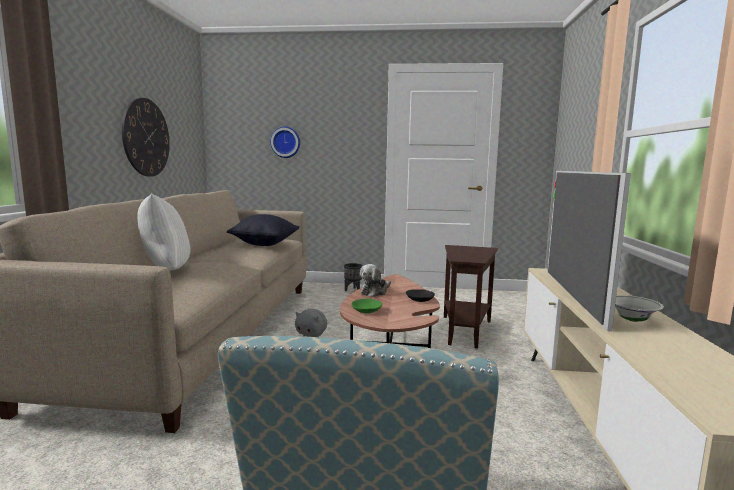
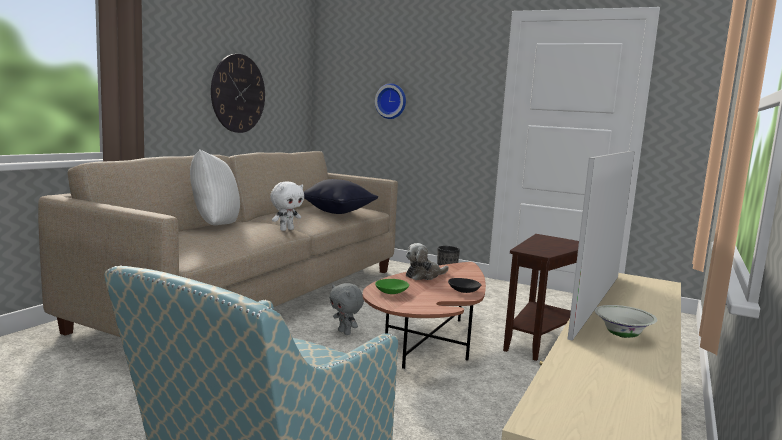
camera: 20 degrees right, 0 degrees up
(239, 266) = (286, 229): none -> white plush toy

